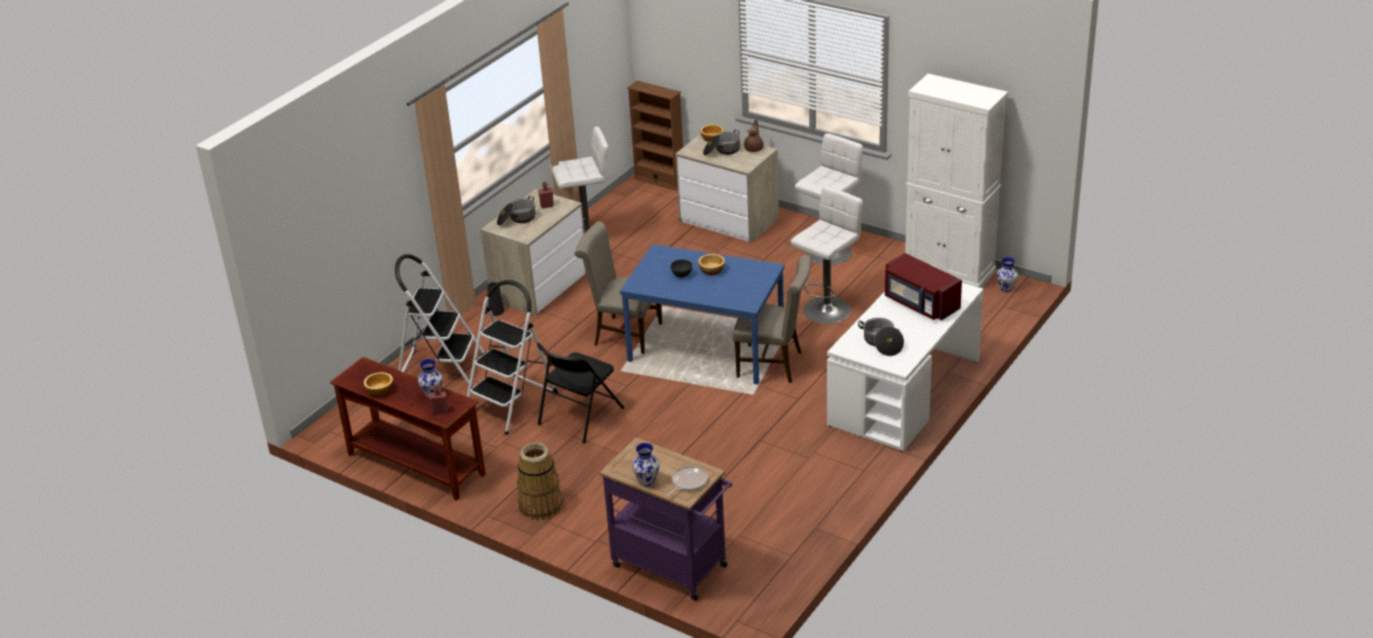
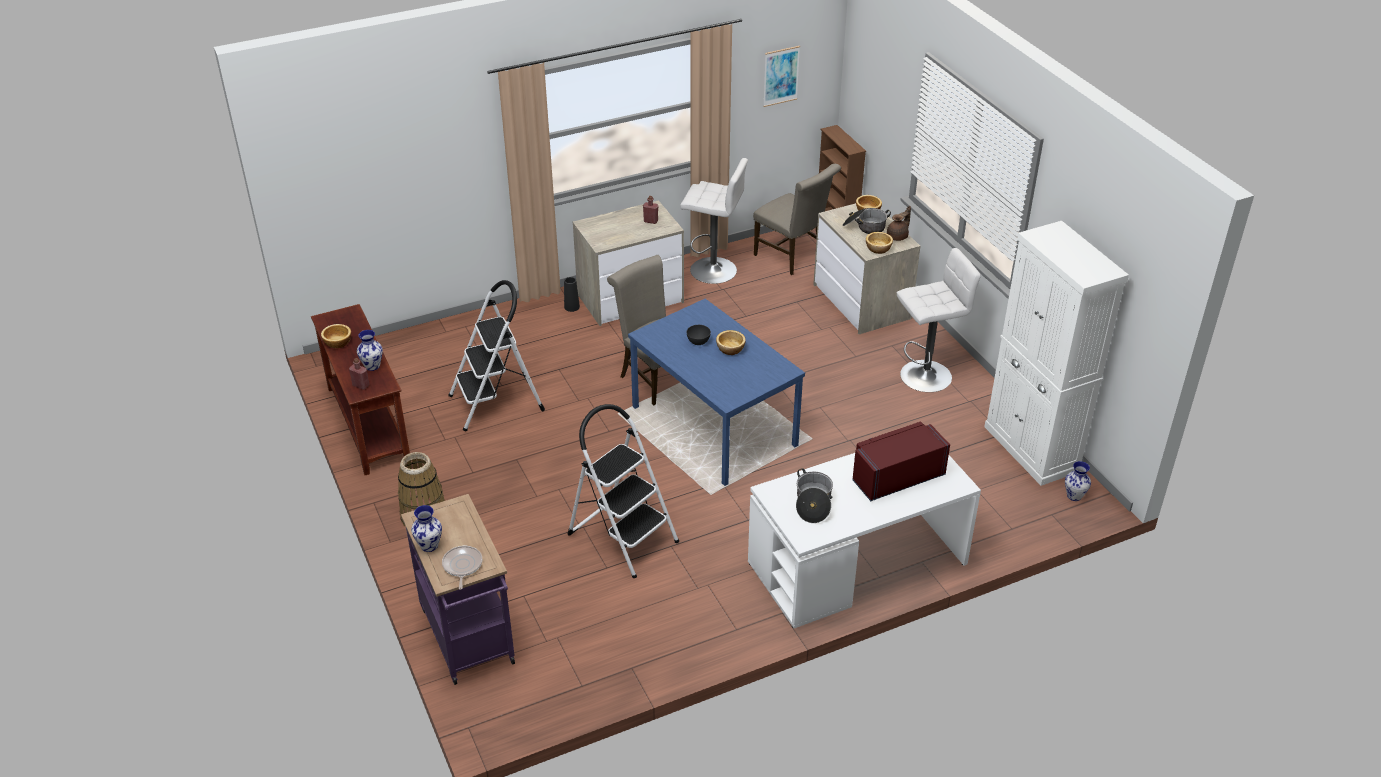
camera: 30 degrees right, 5 degrees up
(439, 368) = (475, 340): step ladder -> step ladder (621, 536)
(517, 219) = (612, 224): cooking pot -> none
(580, 416) = (541, 443): black chair -> none
(593, 48) = (781, 76): none -> picture
(688, 482) = (462, 566): frying pan -> frying pan turned 75 degrees counterclockwise
(749, 162) = (878, 249): none -> bowl
(774, 364) = (760, 472): beige chair -> beige chair (793, 256)
(827, 310) = (866, 437): white stool -> none
(920, 304) = (896, 477): red microwave -> red microwave turned 75 degrees clockwise

